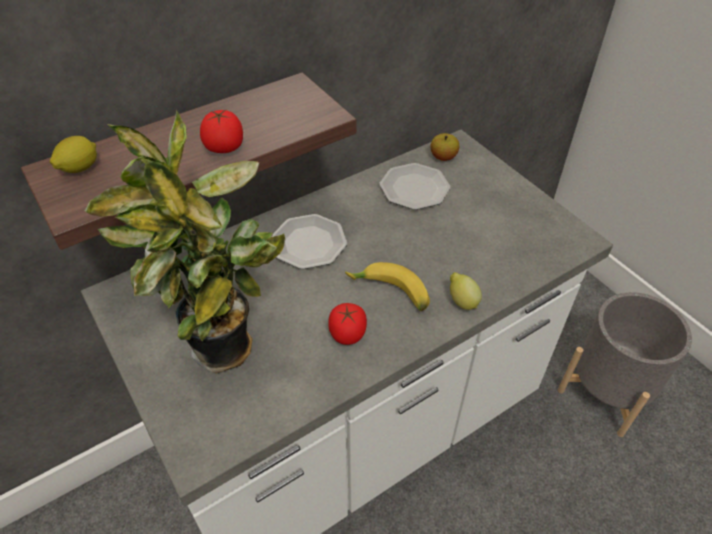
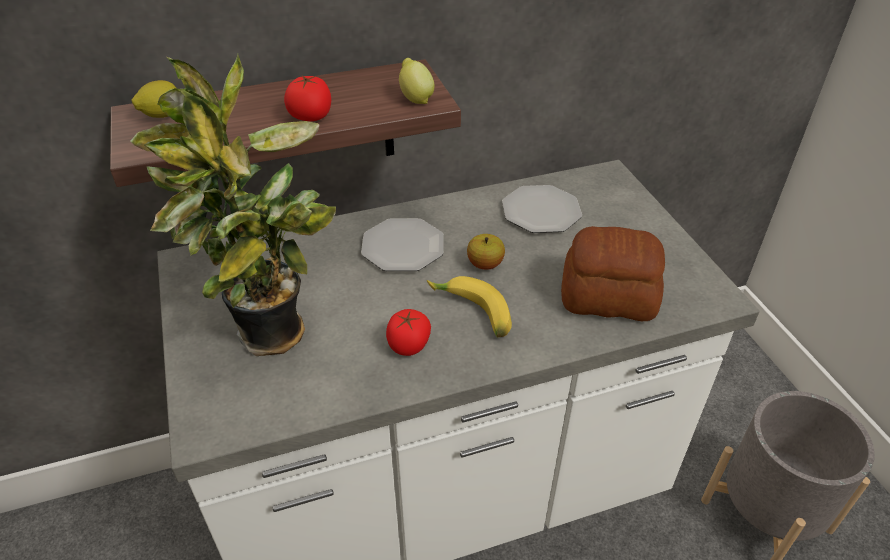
camera: 15 degrees right, 5 degrees down
(443, 157) = (587, 185): apple -> apple (485, 264)
(462, 301) = (550, 337): lemon -> lemon (415, 98)
(496, 256) = (609, 298): none -> bread

